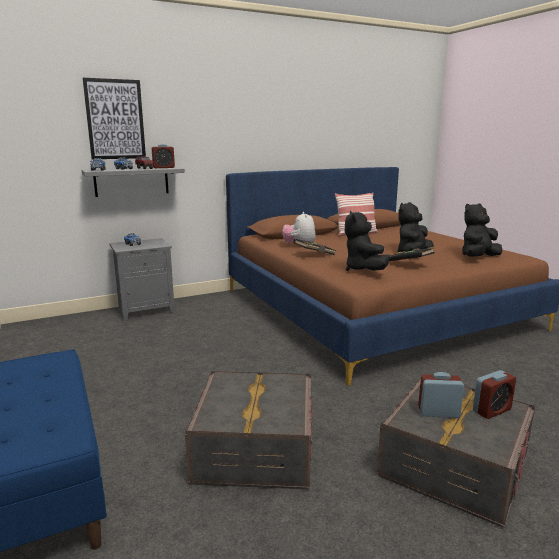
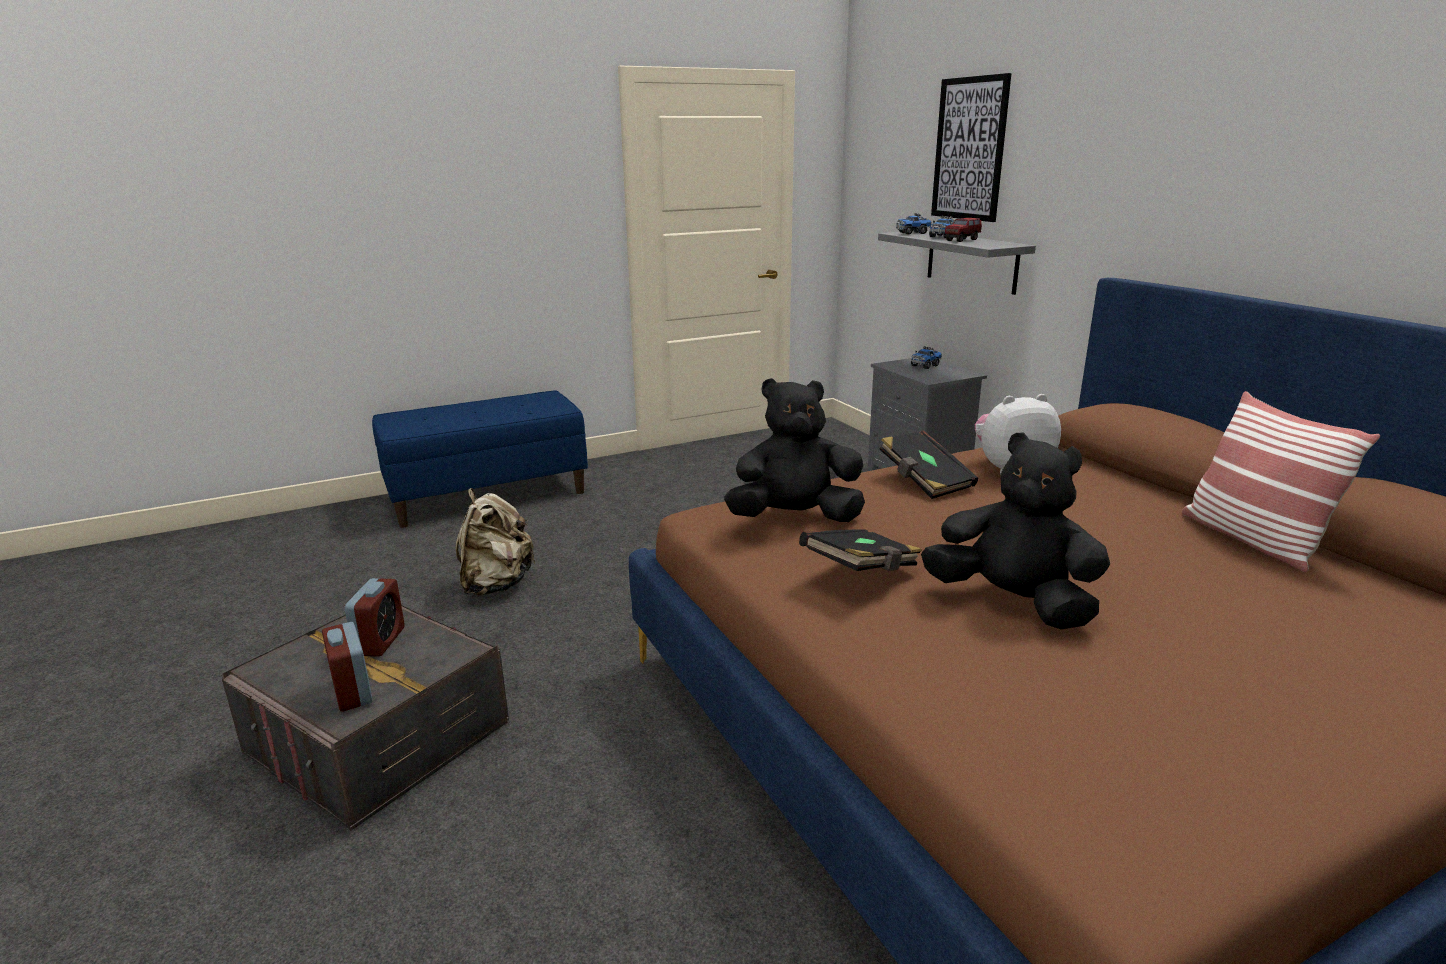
camera: 90 degrees right, 5 degrees up
(163, 167) = (990, 243): alarm clock -> none
(255, 449) = (496, 585): grey storage box -> beige backpack
(478, 257) = (1025, 718): black plush toy -> none

